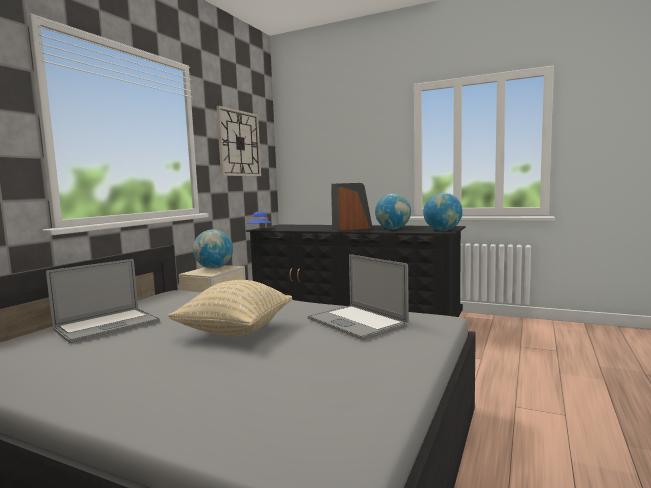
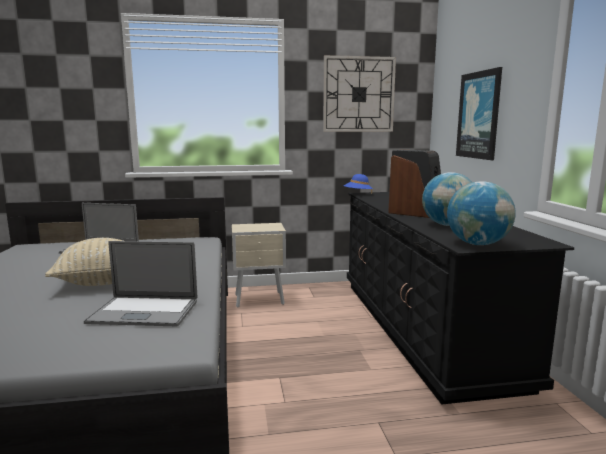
camera: 55 degrees right, 5 degrees up
(214, 268) = (264, 226): globe -> none
(343, 161) = (479, 115): none -> picture
(356, 322) = (144, 312): laptop -> laptop turned 105 degrees counterclockwise

